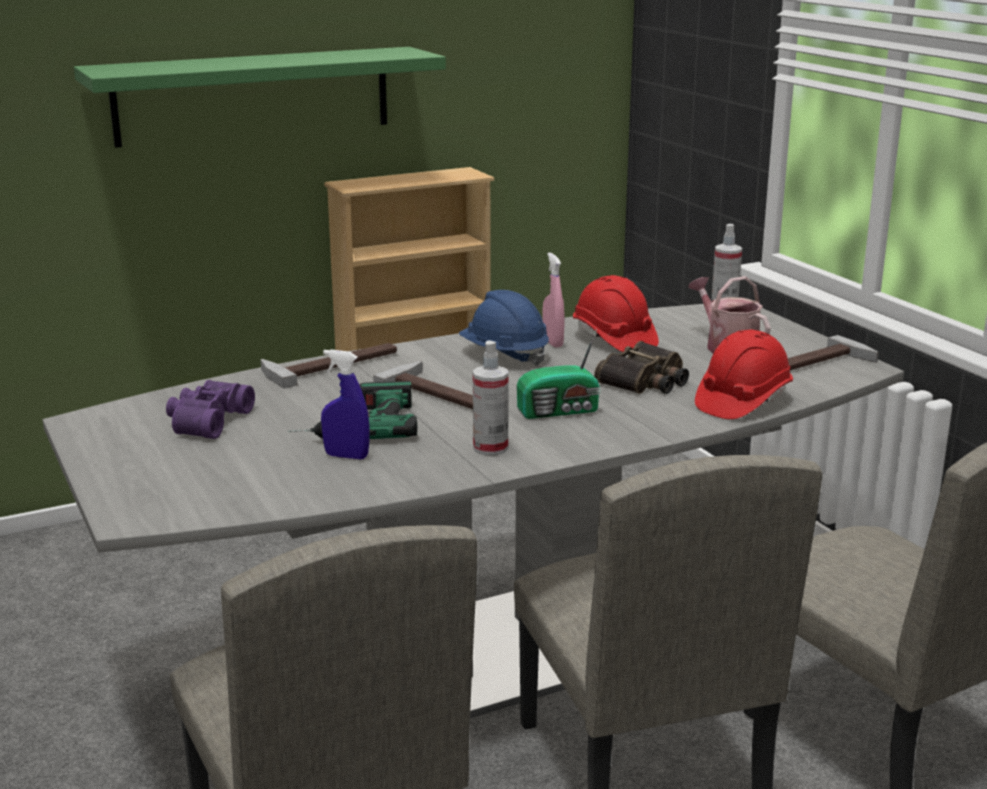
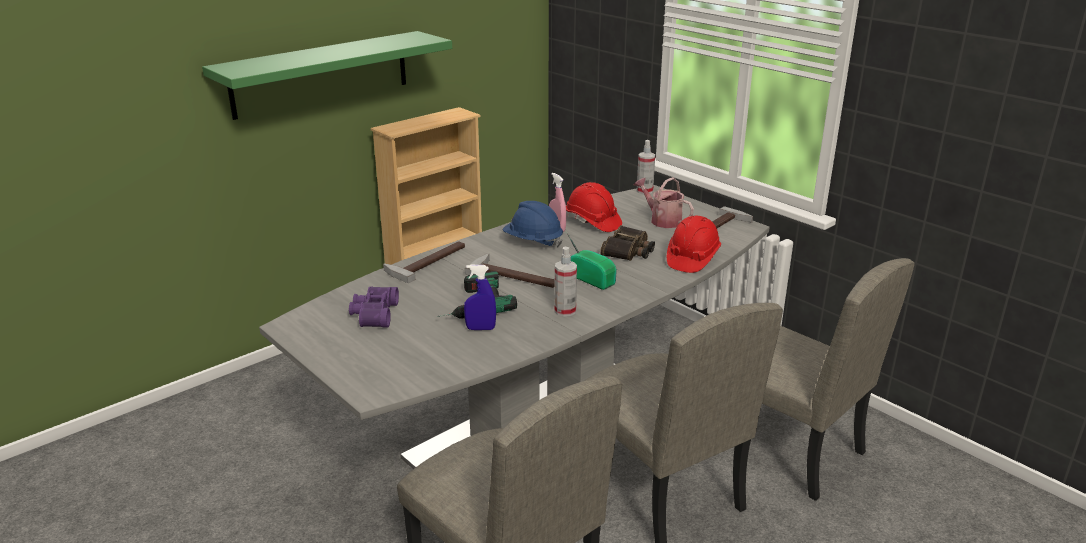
camera: 15 degrees left, 5 degrees up
(560, 411) = (591, 279): radio -> radio turned 105 degrees counterclockwise

